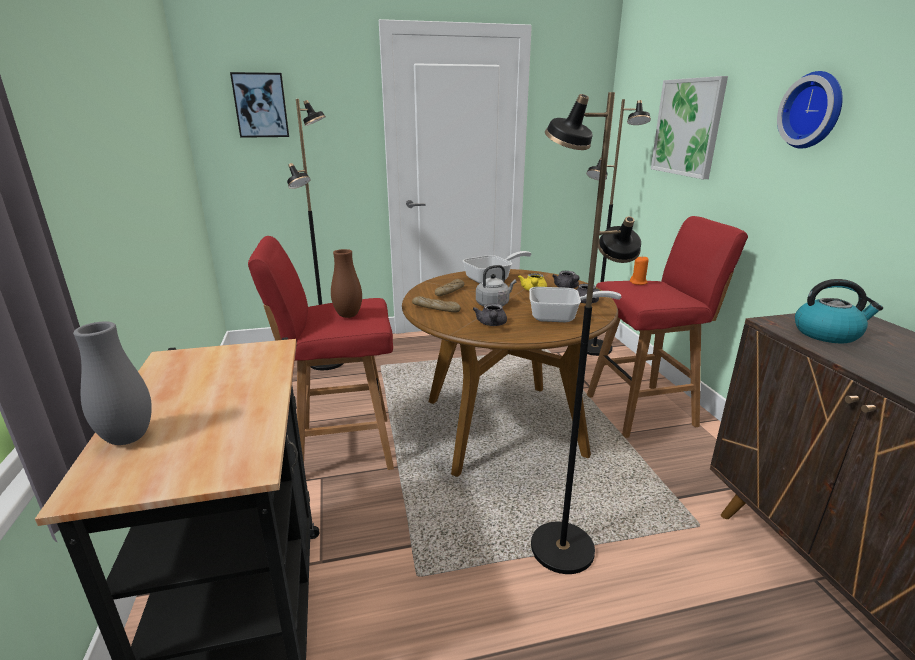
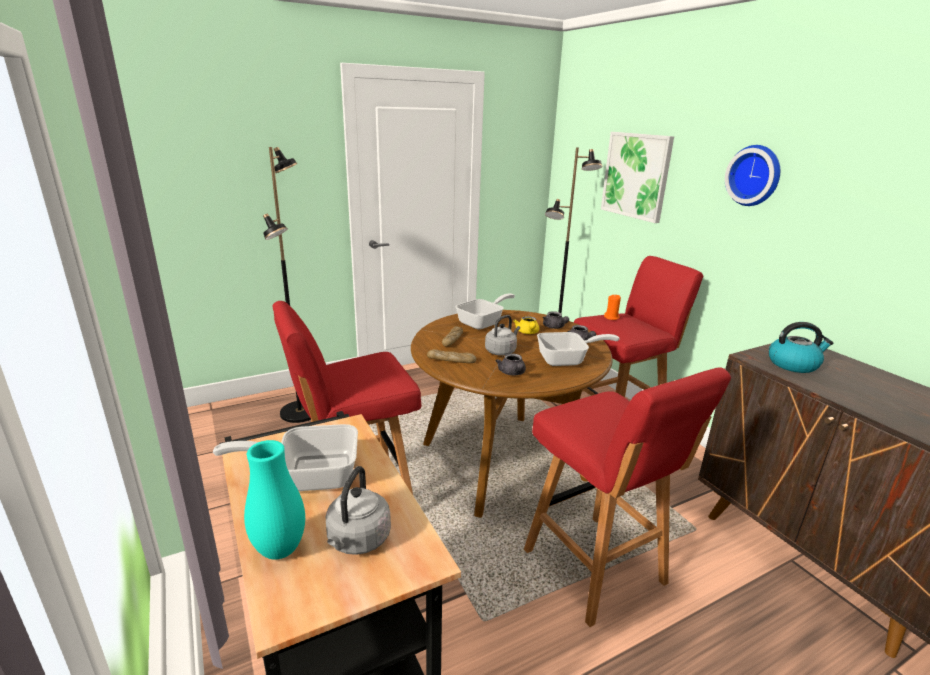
camera: 15 degrees left, 0 degrees up
(128, 438) = (280, 549): grey vase -> turquoise vase
(202, 441) = (357, 541): none -> grey kettle
(205, 382) = (309, 475): none -> frying pan
(261, 105) = (217, 148): picture -> none
(348, 315) = (372, 376): brown vase -> none
(561, 547) = (595, 569): black floor lamp -> red stool

